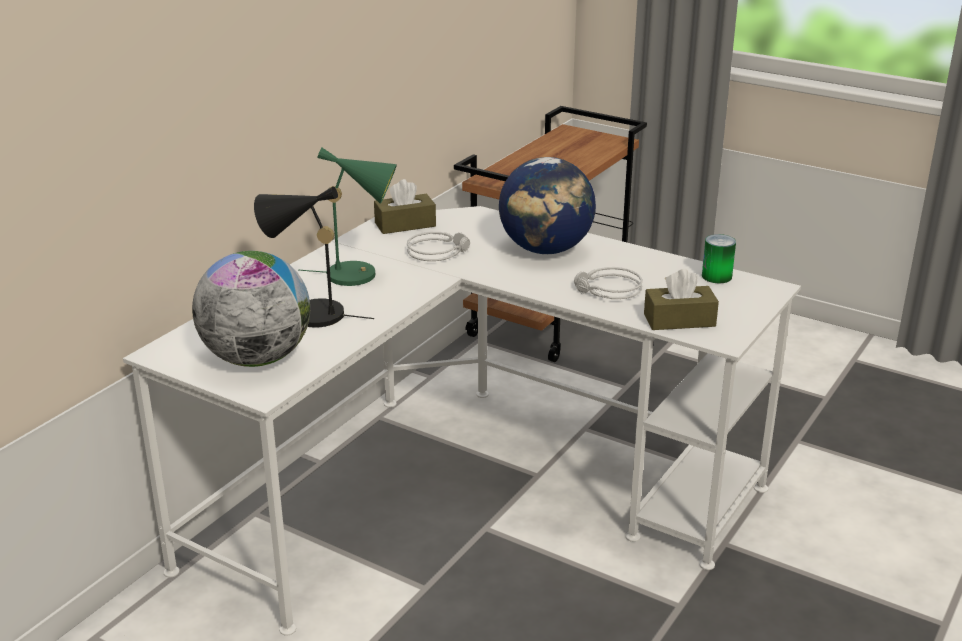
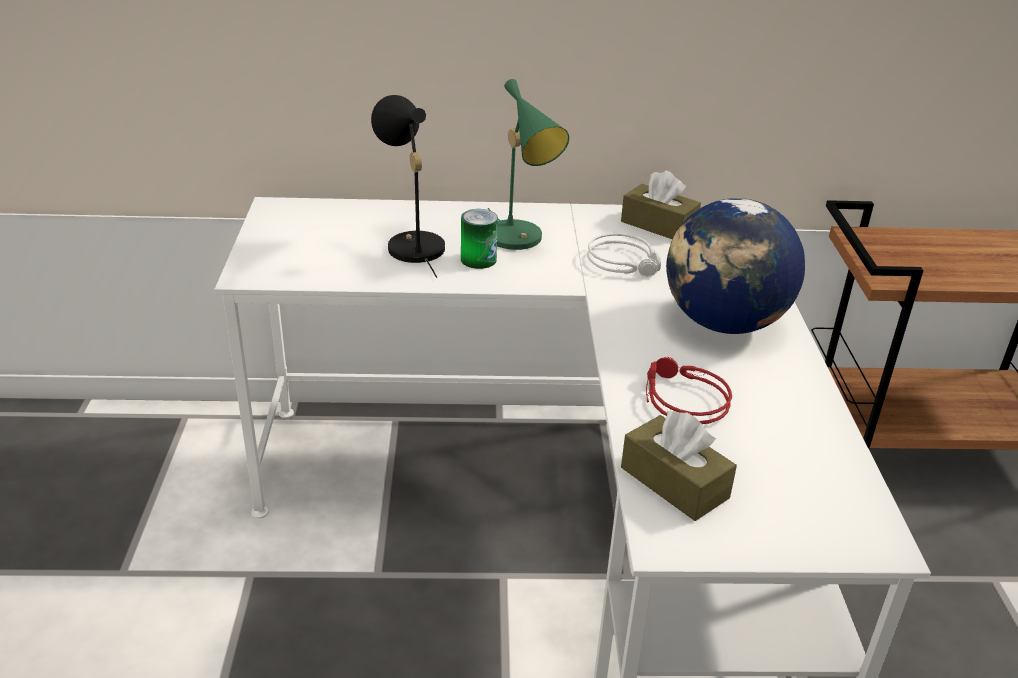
camera: 55 degrees right, 5 degrees up
(257, 358) = (306, 250): globe -> none
(608, 291) = (680, 400): grey headphones -> red headphones
(716, 276) = (840, 478): can -> can (478, 259)

